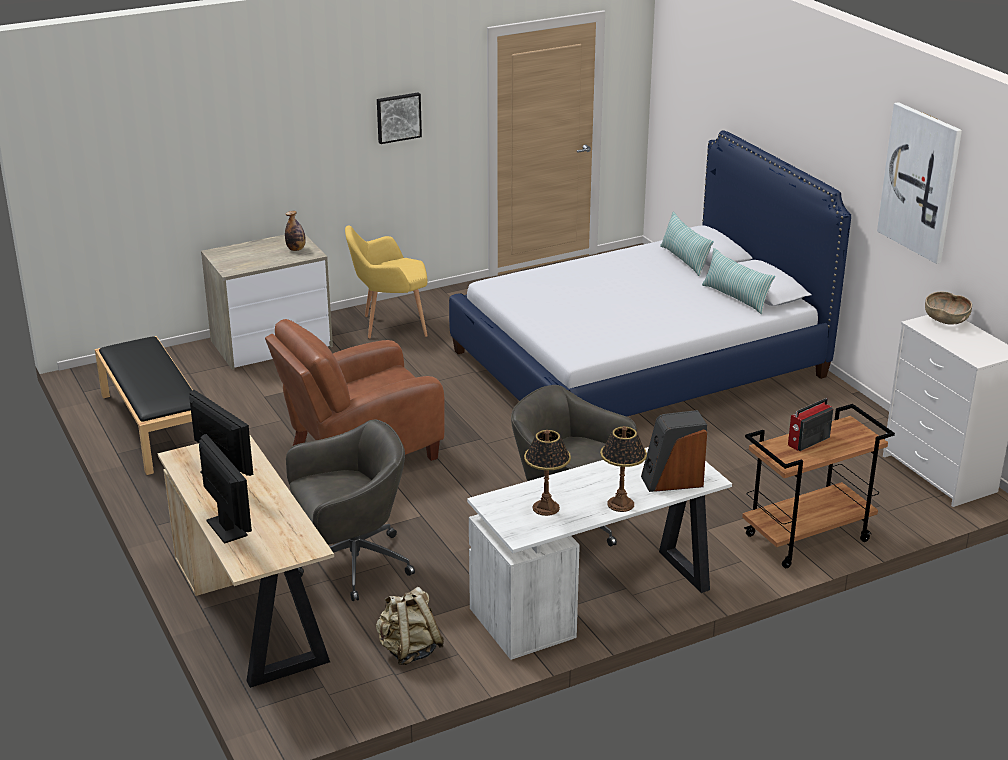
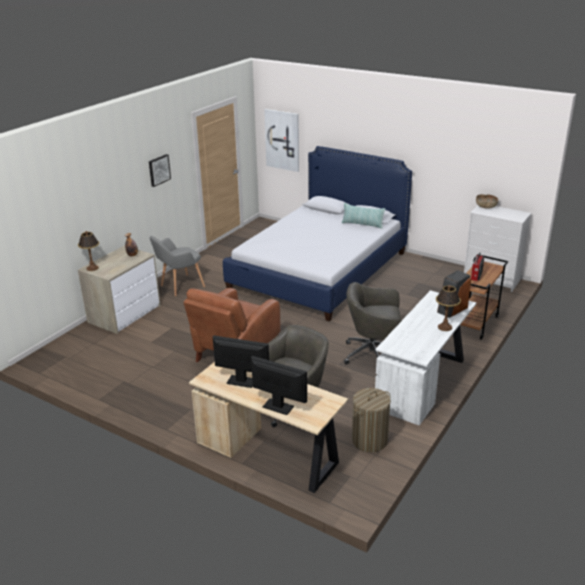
camera: 30 degrees left, 0 degrees up
(153, 425) = (104, 377): black bench -> none
(390, 325) = (179, 287): yellow armchair -> grey armchair
(409, 650) = (369, 440): beige backpack -> laundry basket
(546, 507) = (416, 340): table lamp -> table lamp (92, 268)
(684, 260) = (320, 214): pillow -> none
(920, 182) = (454, 146): picture -> picture (282, 140)

